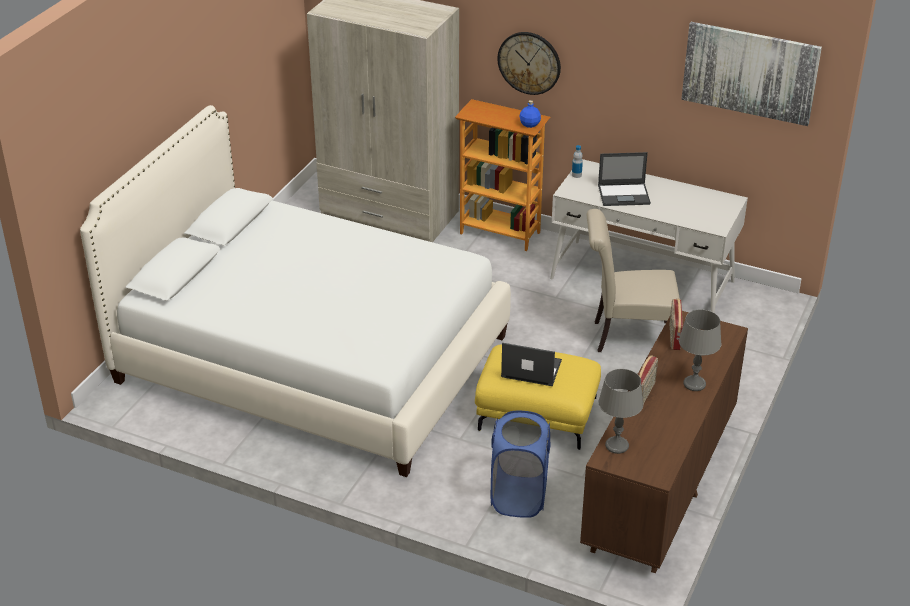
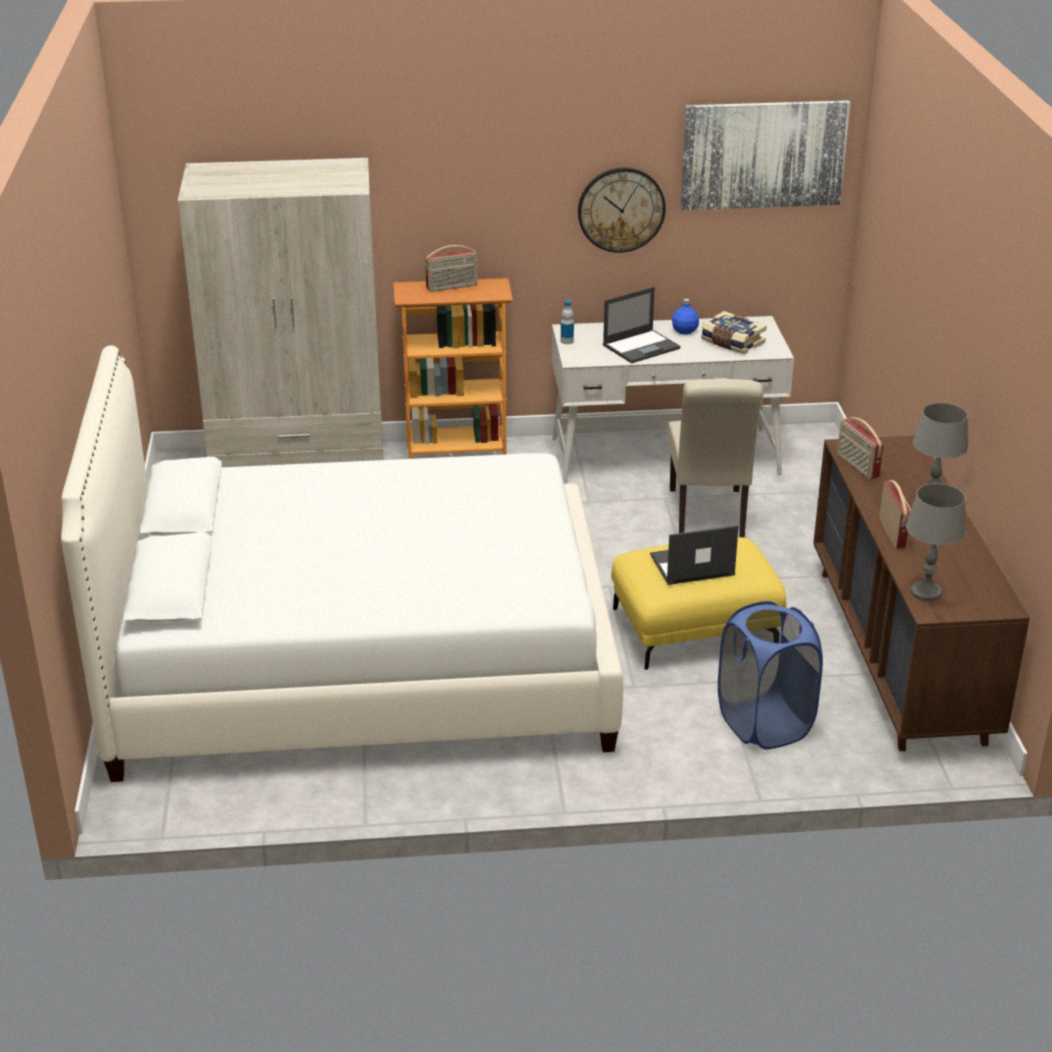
camera: 30 degrees left, 5 degrees down
(505, 114) = (452, 287): none -> radio
(529, 62) = (471, 212): wall clock -> wall clock (621, 209)
(529, 124) = (493, 291): blue bottle -> blue bottle (684, 331)
(627, 336) = (708, 517): beige chair -> beige chair turned 60 degrees counterclockwise
(693, 211) = (732, 342): none -> book

